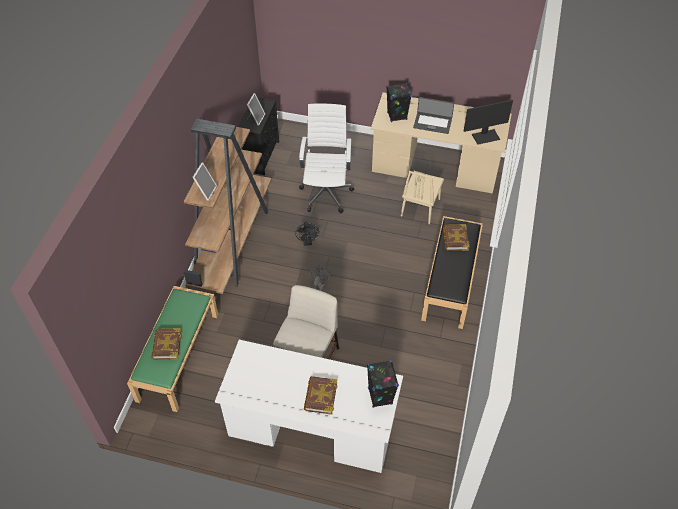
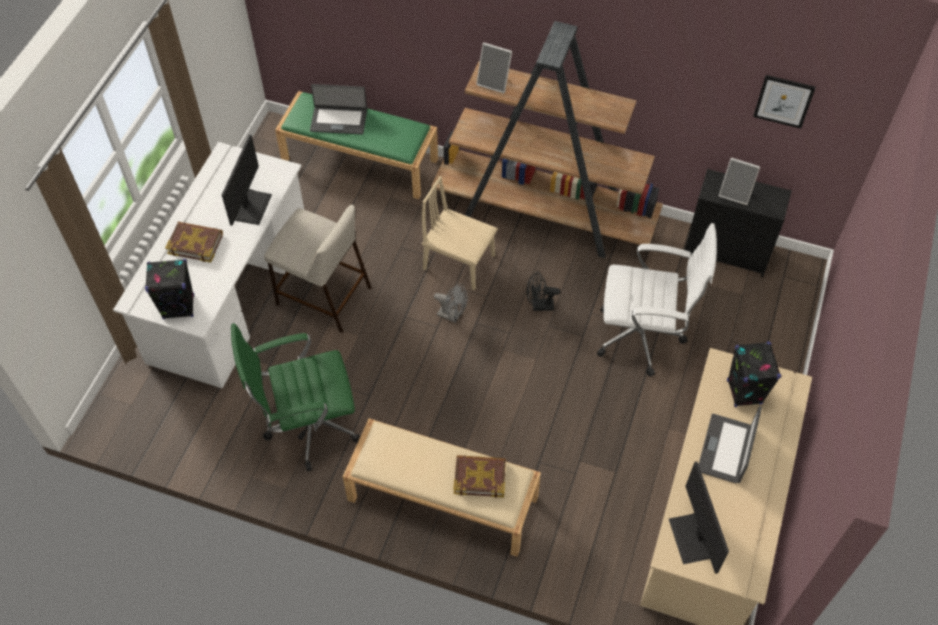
camera: 95 degrees right, 5 degrees up
(167, 345) = (339, 120): book -> laptop
(237, 55) = (783, 101): none -> picture
(282, 364) = (252, 206): none -> monitor
(415, 357) = (308, 427): none -> green office chair
(420, 207) = (609, 476): beige chair -> beige chair (459, 262)
(451, 281) = (441, 499): black bench -> beige bench

